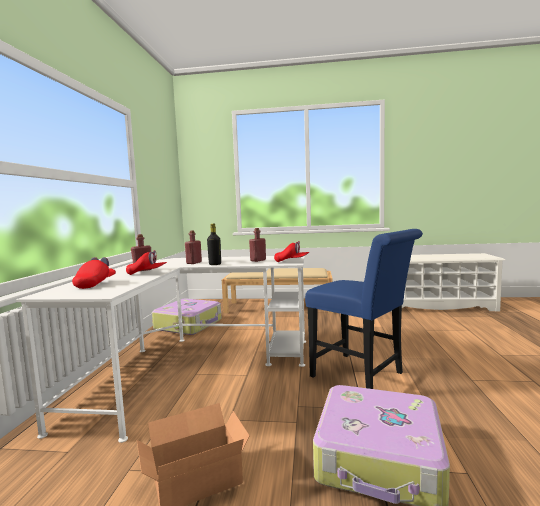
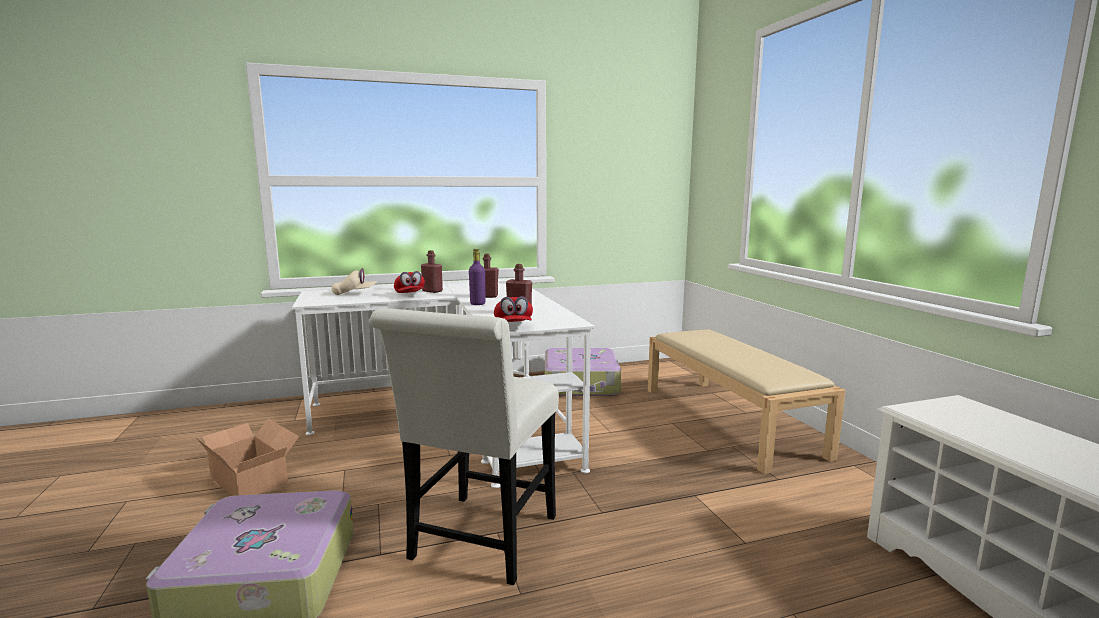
camera: 65 degrees right, 5 degrees up
(95, 284) = (355, 293): red cap -> beige cap
(215, 264) = (477, 304): black bottle -> purple bottle
(362, 376) = (479, 543): blue chair -> white chair

